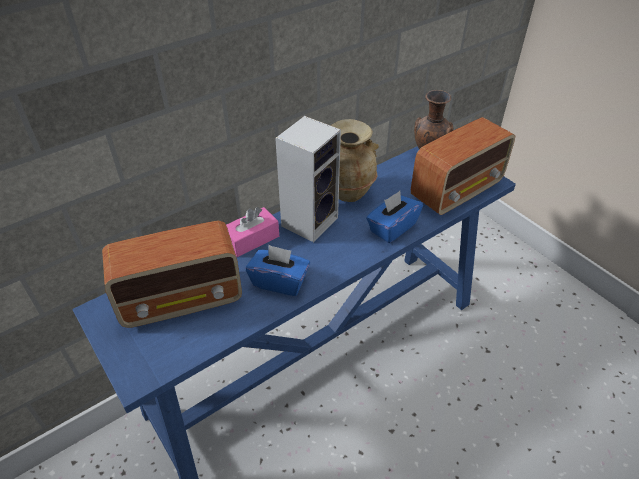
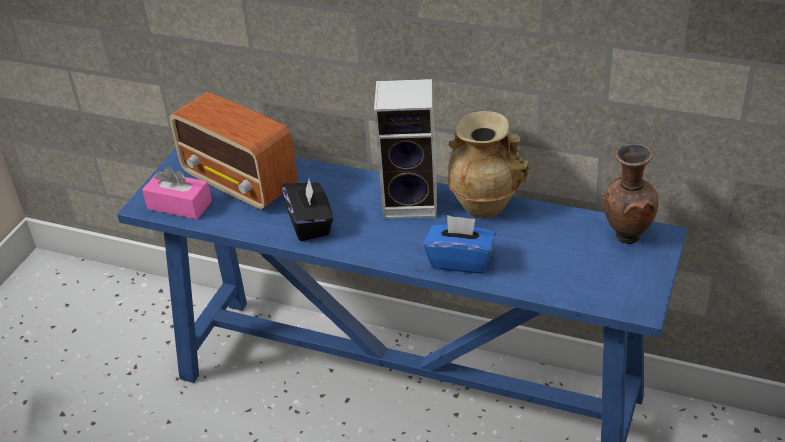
camera: 60 degrees right, 5 degrees down
(251, 239) = (348, 180): pink tissue box -> pink tissue box (179, 205)
(279, 281) = (310, 223): blue tissue box -> black tissue box
(457, 190) = (584, 284): radio -> none

